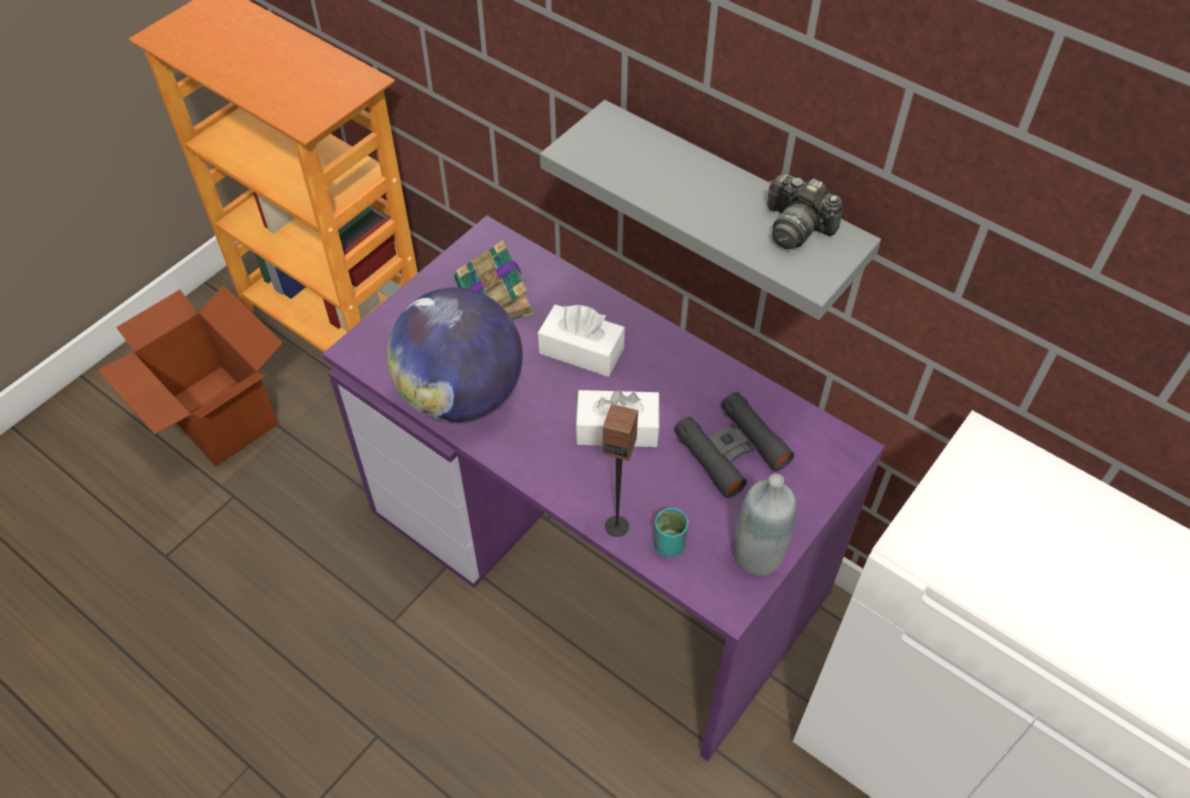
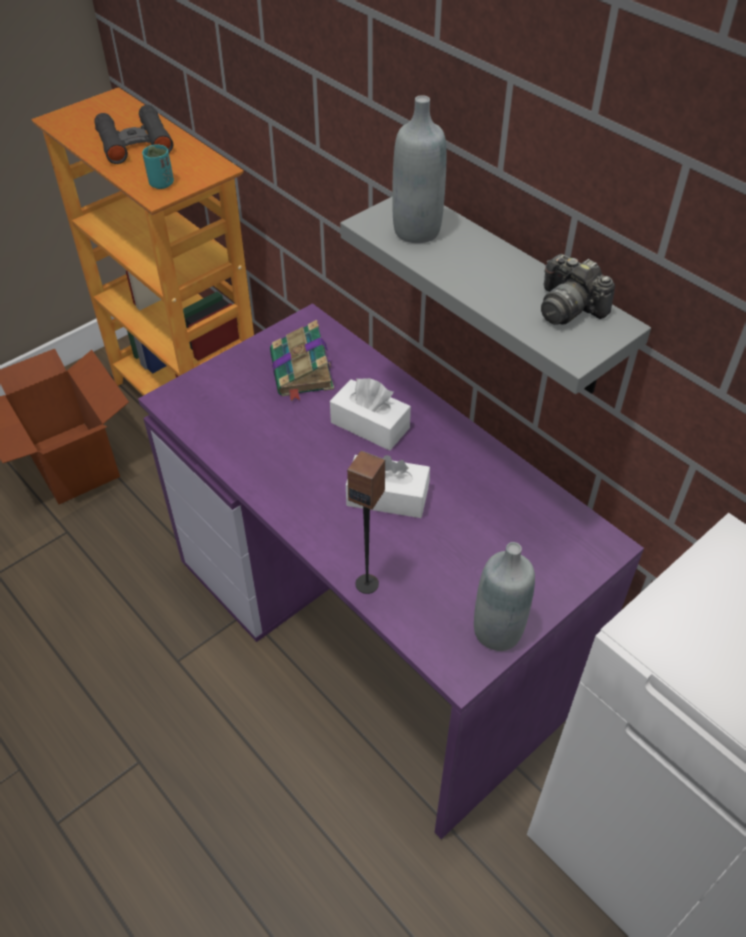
camera: 10 degrees right, 5 degrees down
(461, 395) = (251, 449): globe -> none
(623, 154) = (416, 231): none -> grey bottle
(669, 545) = (413, 608): turquoise cup -> turquoise cup (161, 184)
(731, 450) = (492, 531): black binoculars -> black binoculars (134, 142)

